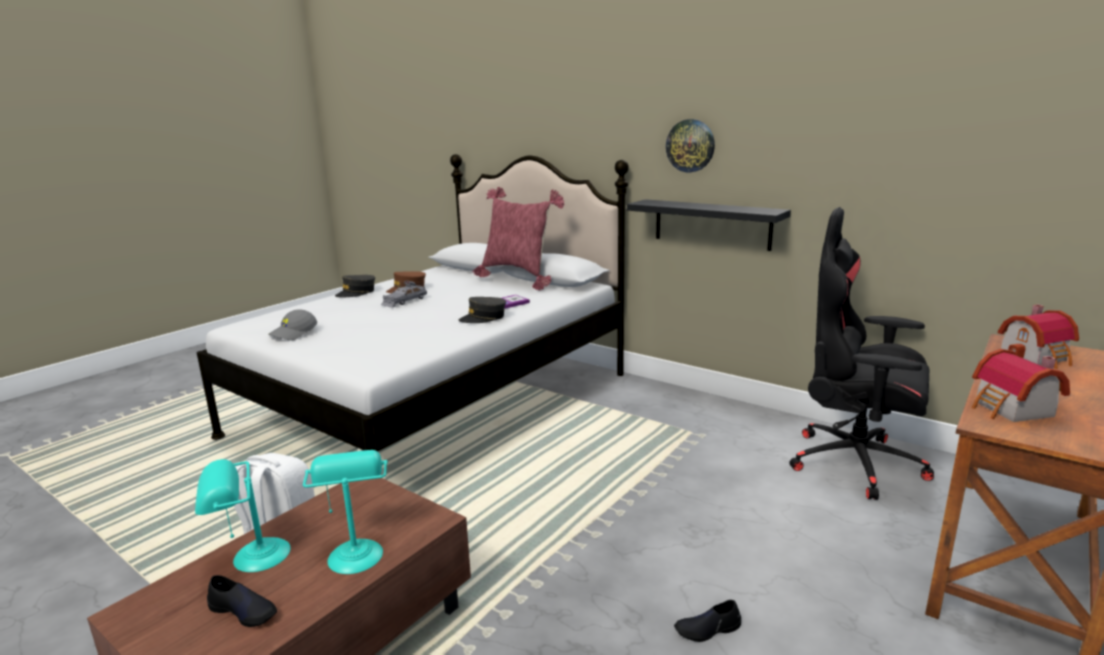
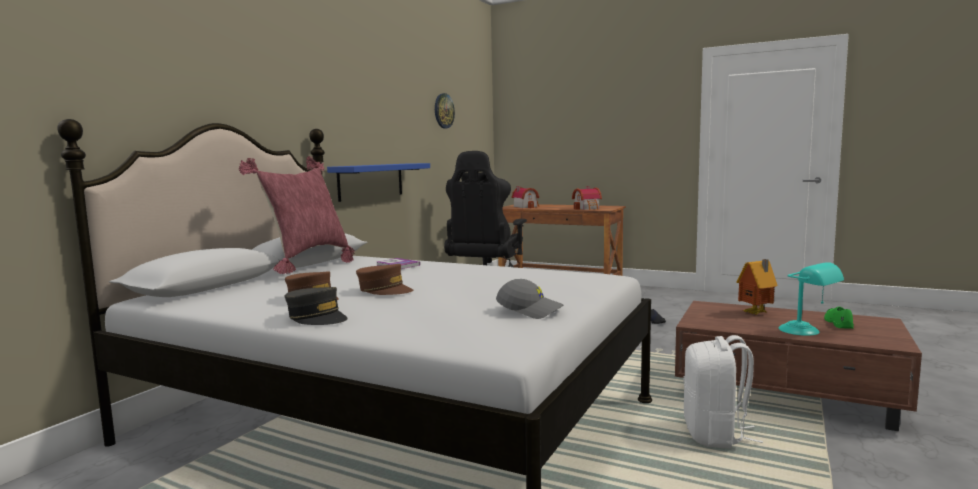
camera: 100 degrees left, 10 degrees down
(244, 611) = (838, 323): black shoe -> green shoe
(354, 549) = (756, 313): turquoise table lamp -> toy house
(404, 301) = (384, 290): grey toy car -> brown cap
(483, 318) = (450, 266): grey cap -> none
(690, 145) = (353, 118): wall clock -> wall clock (443, 111)
(712, 224) = (371, 181): black shelf -> blue shelf

